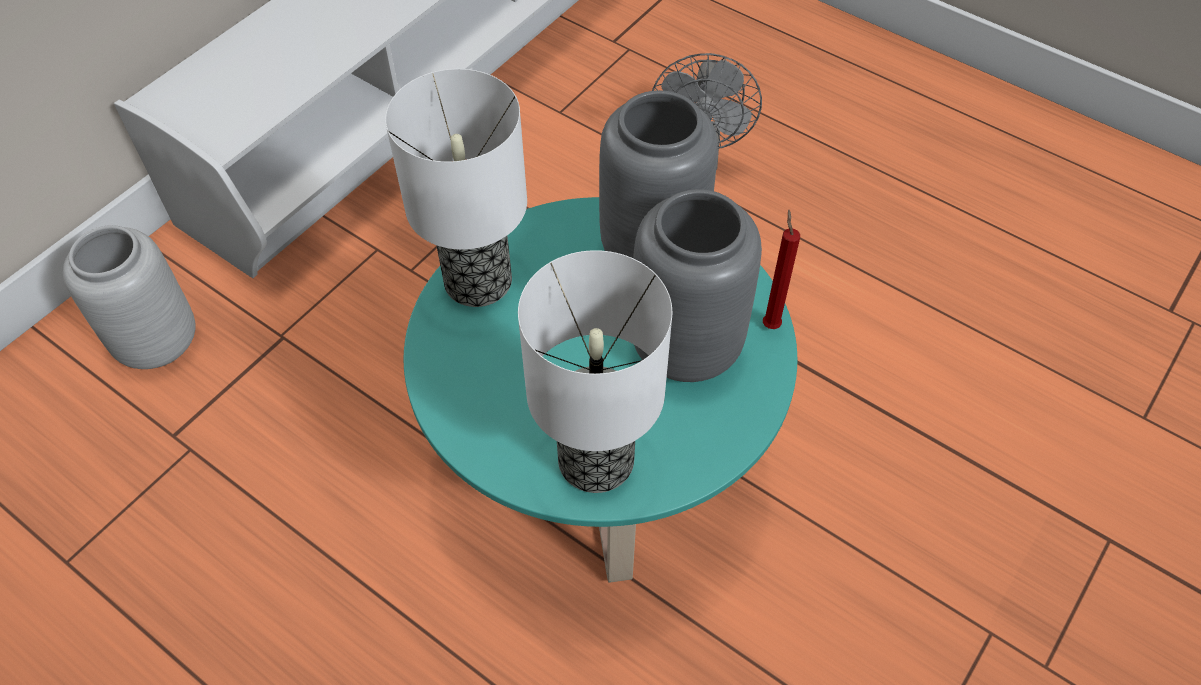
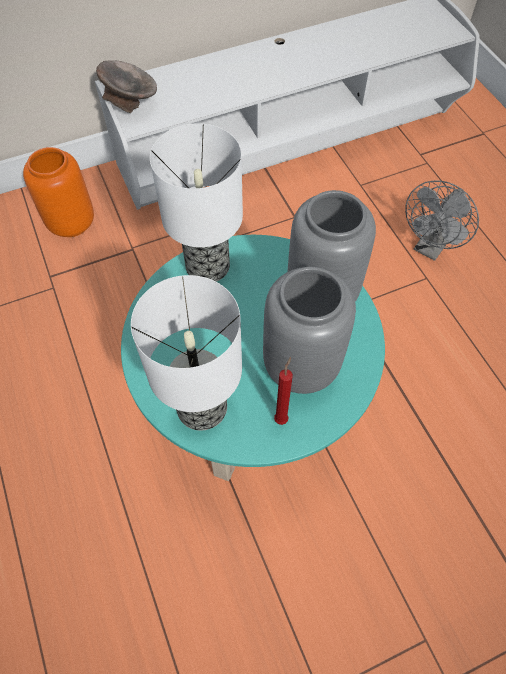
camera: 30 degrees right, 5 degrees up
(156, 342) = (71, 223): grey vase -> orange vase
(195, 114) = (131, 104): none -> grey bowl
(770, 323) = (364, 376): red candle -> red candle (282, 418)

